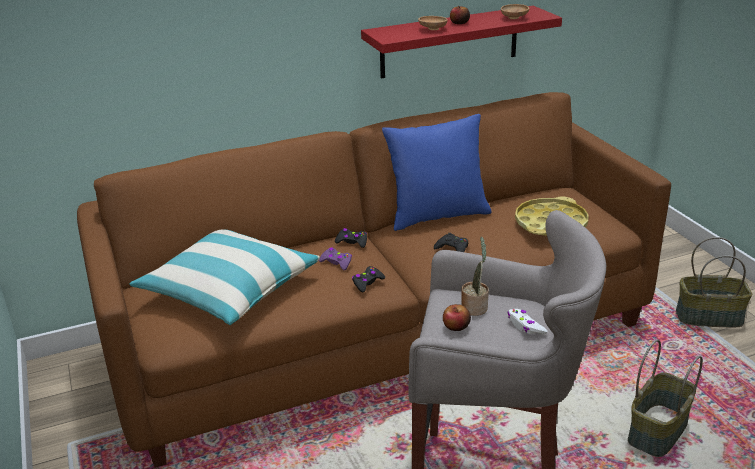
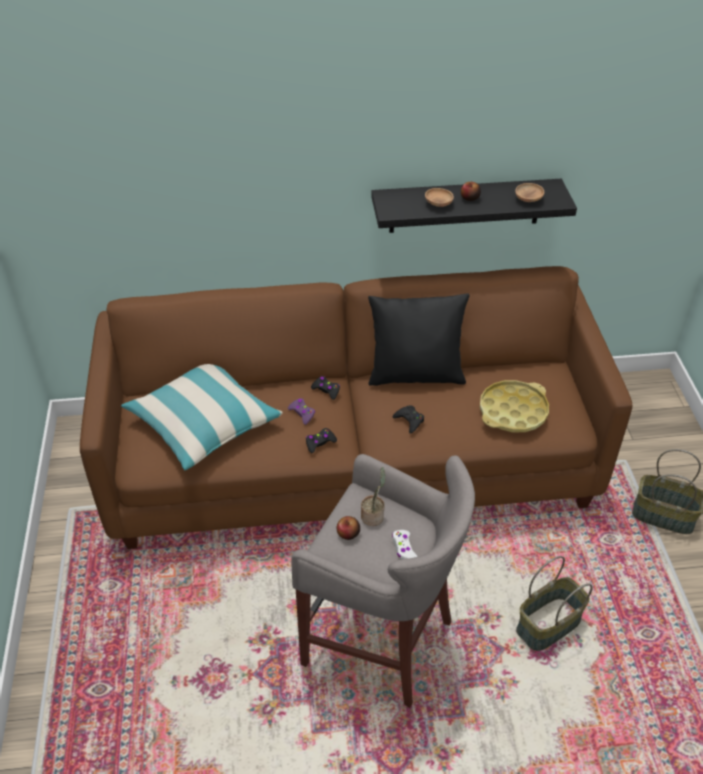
camera: 15 degrees right, 15 degrees up
(437, 216) = (415, 375): blue pillow -> black pillow
(449, 42) = (465, 205): red shelf -> black shelf

